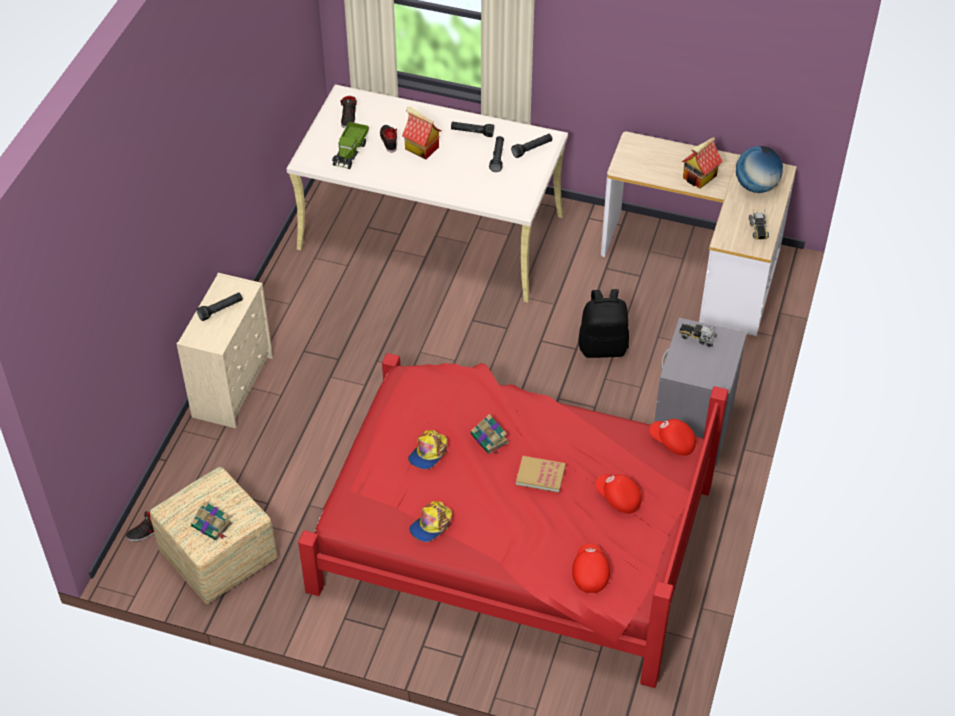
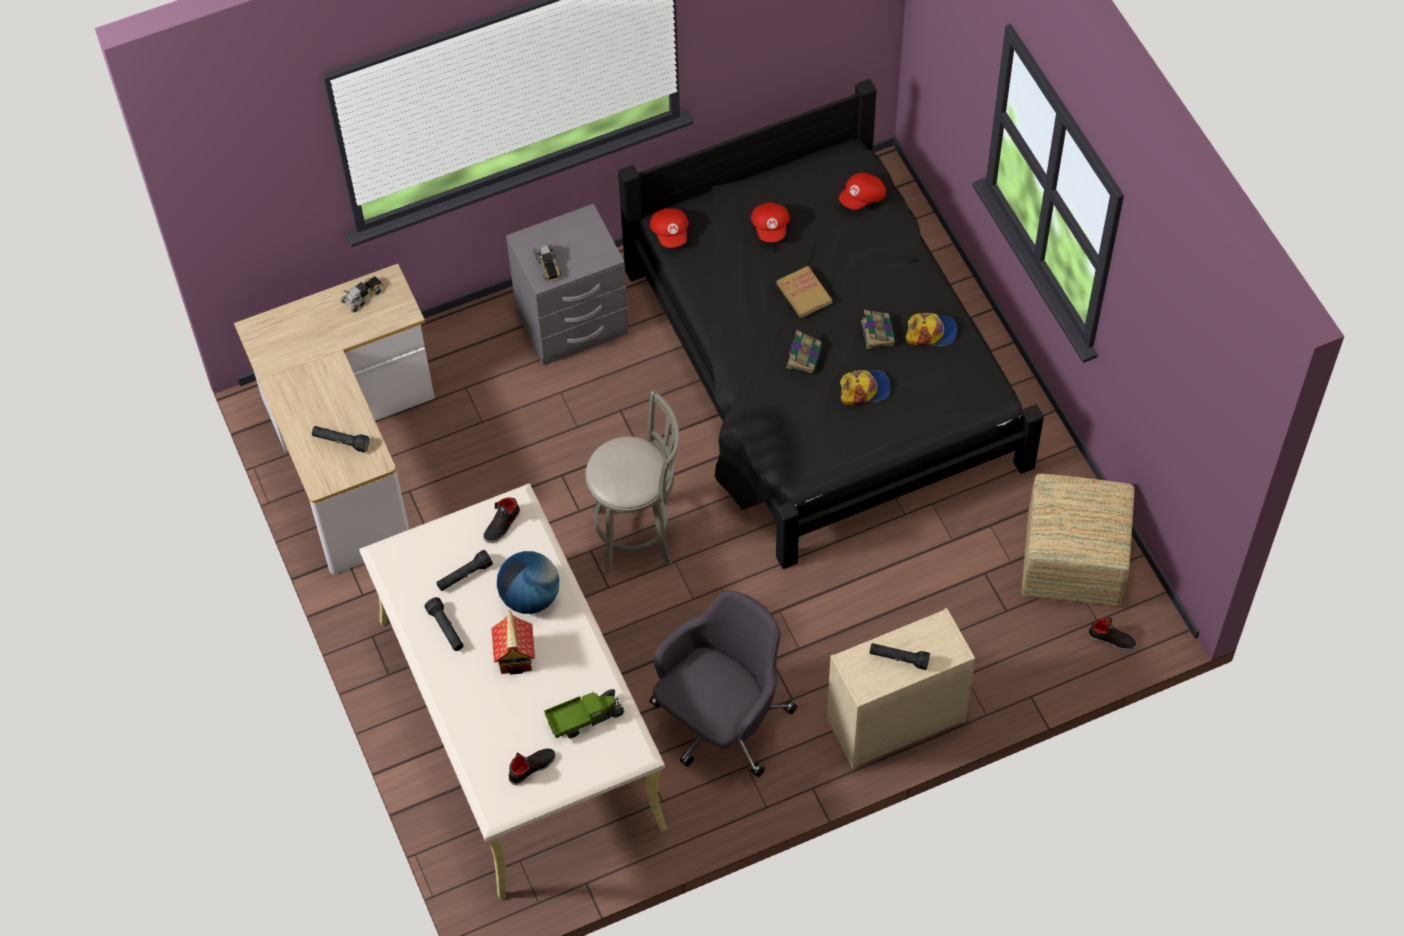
camera: 130 degrees left, 10 degrees up
(212, 525) = (1092, 502): book -> book (877, 332)
(329, 311) = (721, 721): none -> grey office chair
(388, 140) = (532, 698): black shoe -> black shoe (502, 525)
(491, 355) = (638, 536): none -> grey stool
(511, 535) = (823, 370): red bed -> black bed
(532, 149) = (421, 555): black flashlight -> black flashlight (341, 442)
(603, 347) = (538, 455): black backpack -> none
(699, 177) = (327, 389): toy house -> none
(756, 186) = (298, 336): globe -> globe (530, 597)

